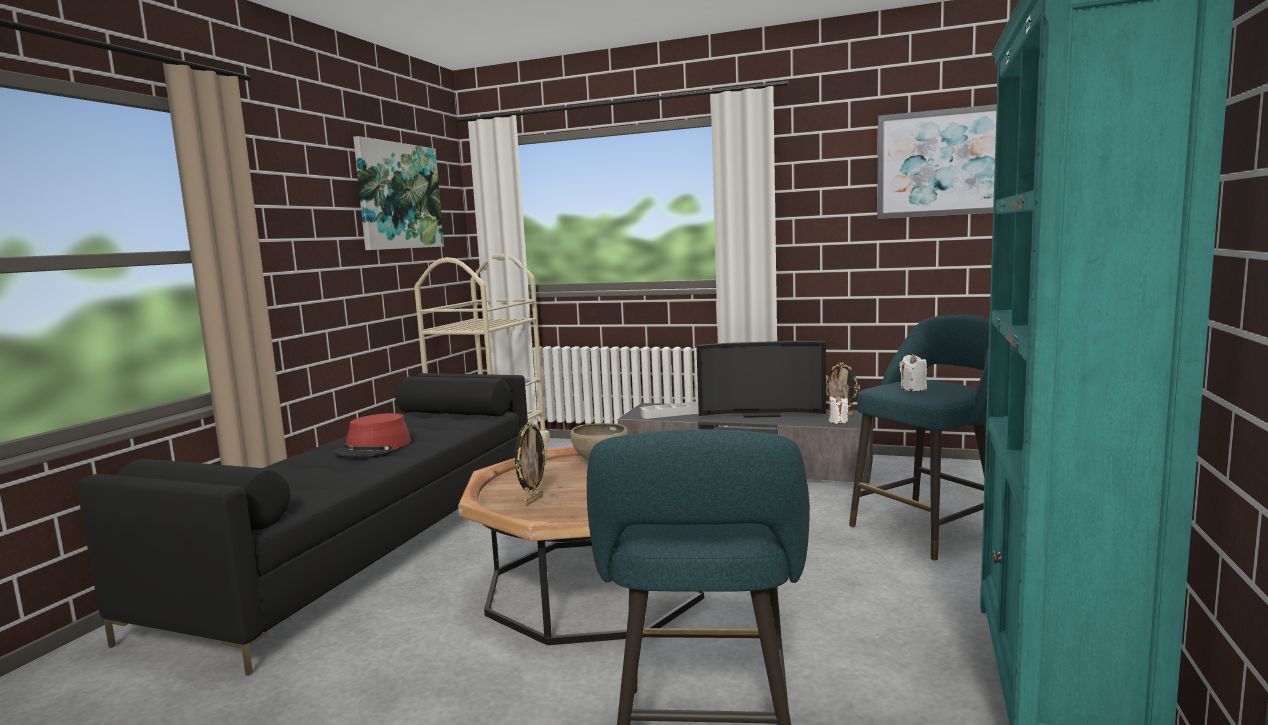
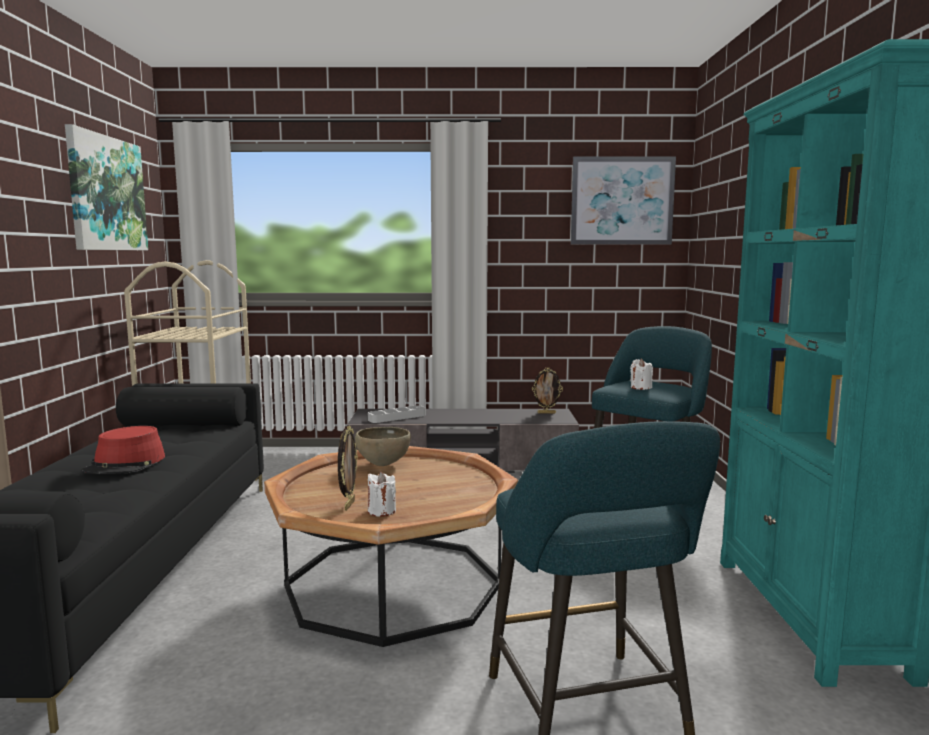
camera: 20 degrees left, 0 degrees up
(760, 414) = (478, 415): television -> none
(838, 421) = (548, 419): white candle -> white candle (381, 511)

